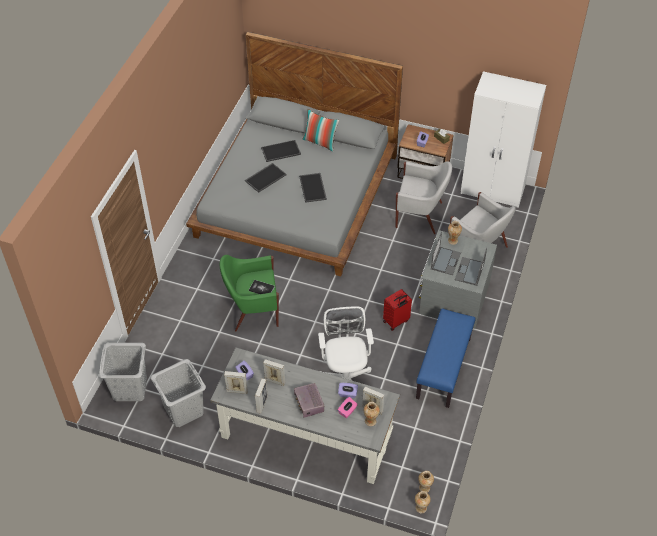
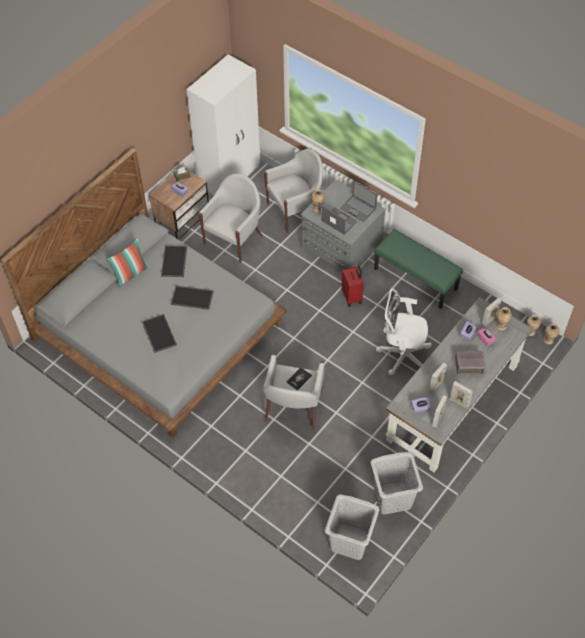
camera: 70 degrees left, 5 degrees up
(253, 310) = (293, 407): green armchair -> white armchair
(280, 151) = (127, 311): tray -> tray (174, 261)
(444, 368) = (416, 279): blue bench -> green bench

